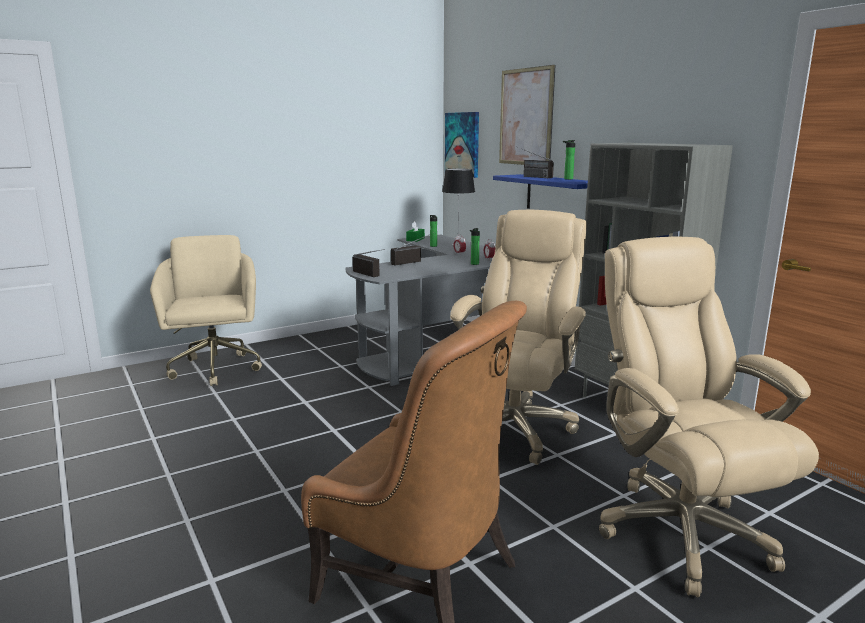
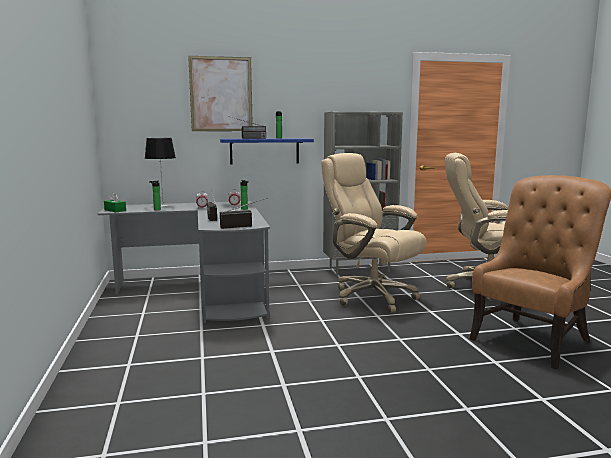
camera: 70 degrees left, 5 degrees down
(216, 371) = (132, 391): beige office chair -> none
(462, 144) = (133, 117): picture -> none

